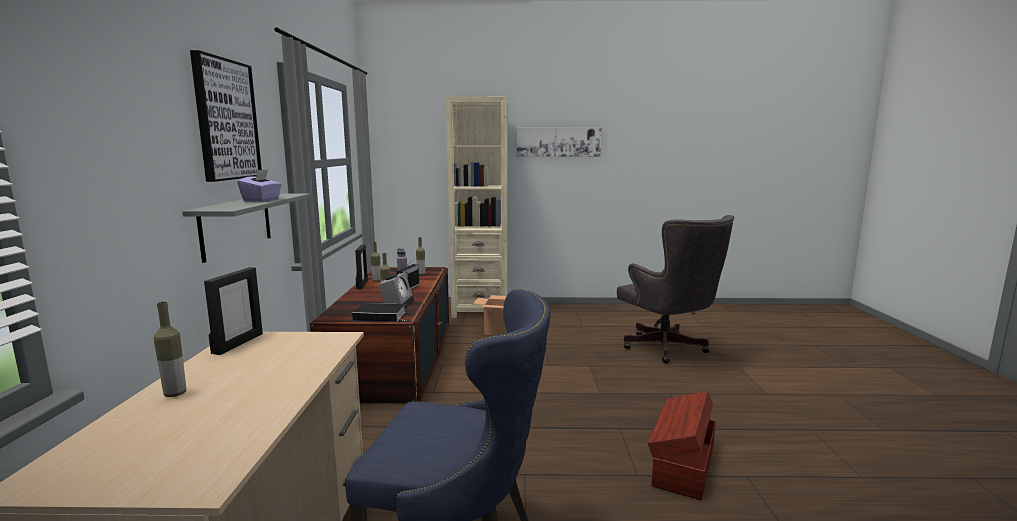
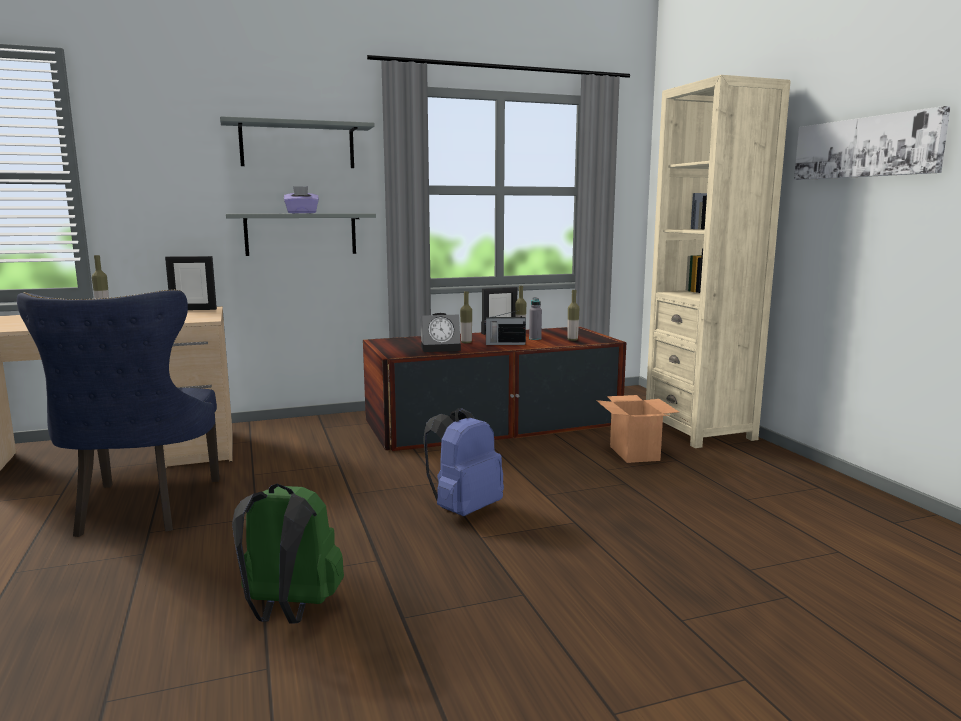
camera: 70 degrees right, 0 degrees up
(226, 120) = (297, 145): picture -> grey shelf
(381, 316) = (398, 349): book -> none
(556, 391) = (463, 509): none -> blue backpack
(668, 349) = (738, 585): grey office chair -> none
(682, 465) = (289, 610): brown storage box -> green backpack

